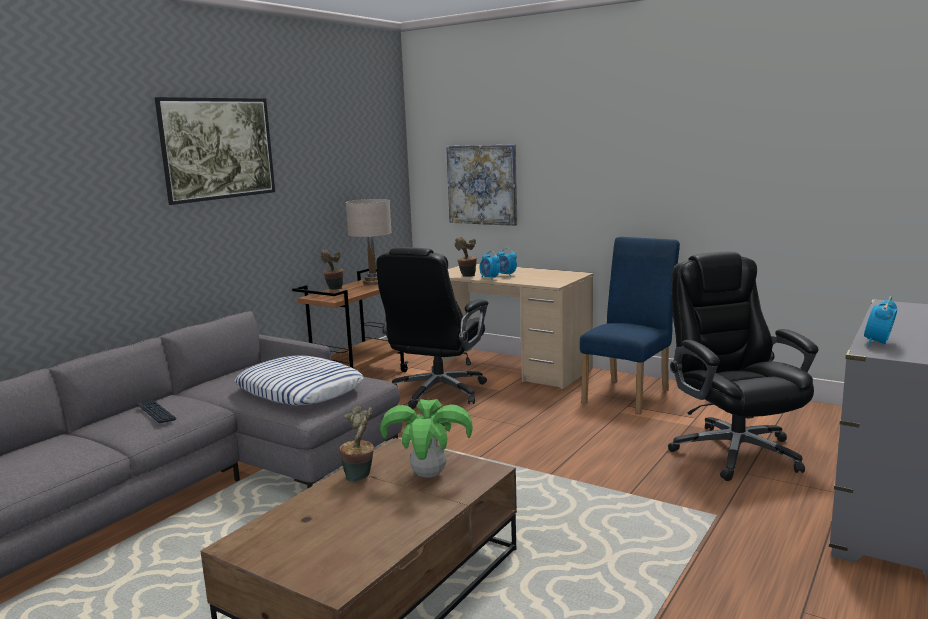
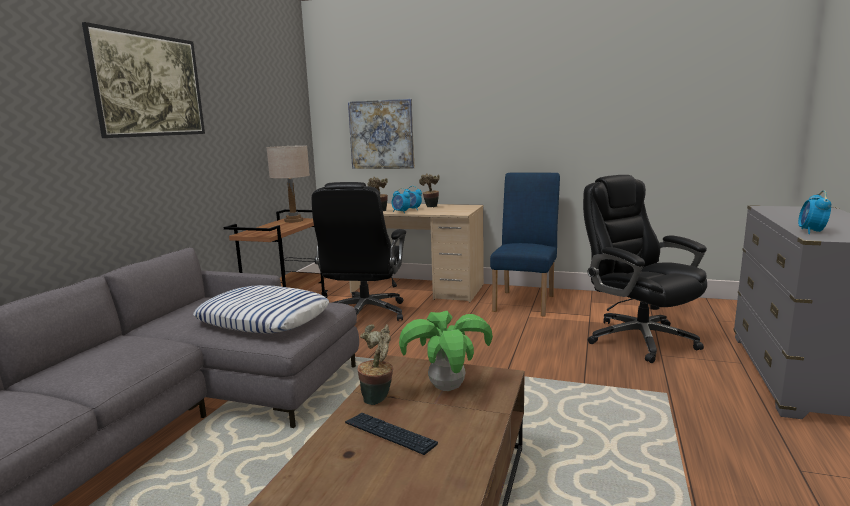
camera: 15 degrees left, 0 degrees up
(156, 412) = (112, 355): keyboard -> keyboard (390, 434)
(334, 289) = (260, 227): potted plant -> potted plant (430, 207)

